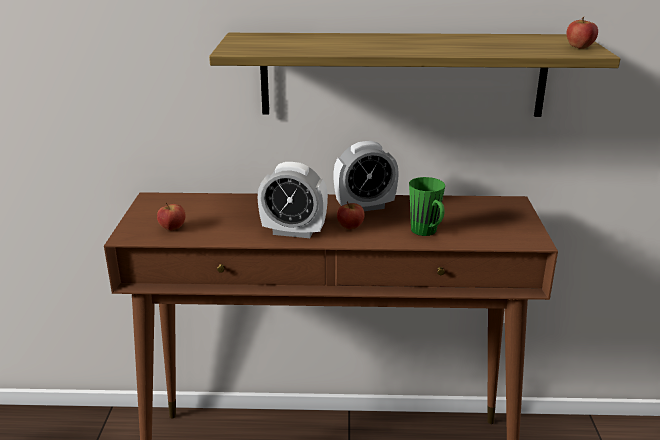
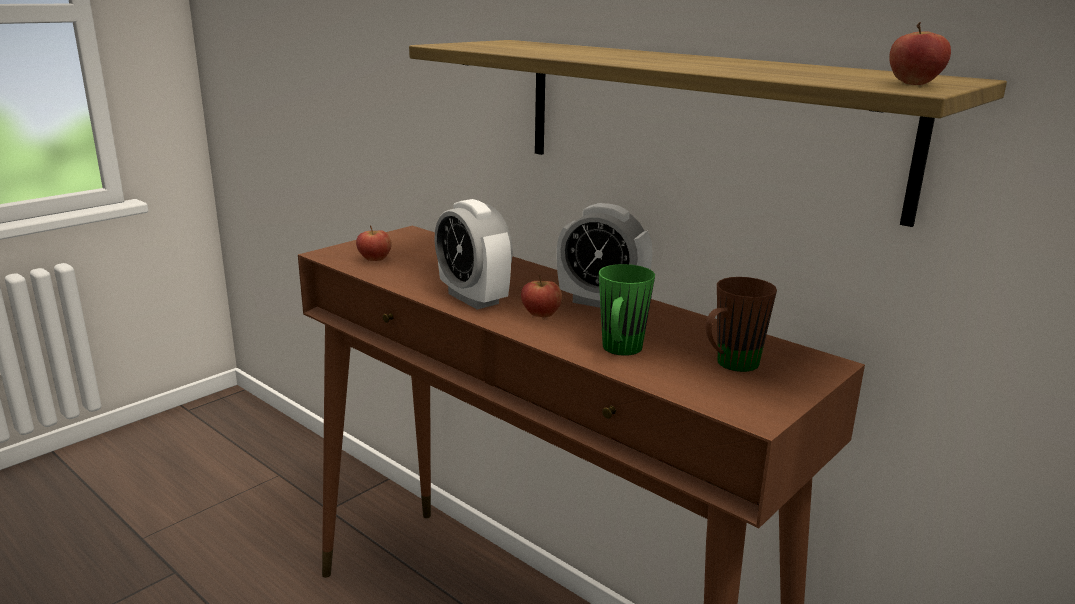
camera: 40 degrees right, 5 degrees down
(483, 220) = (729, 365): none -> brown mug

